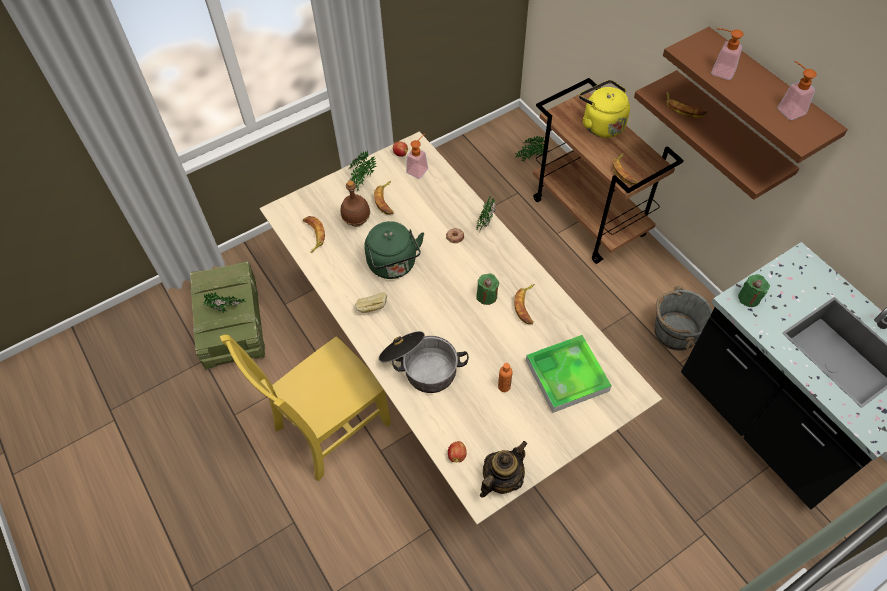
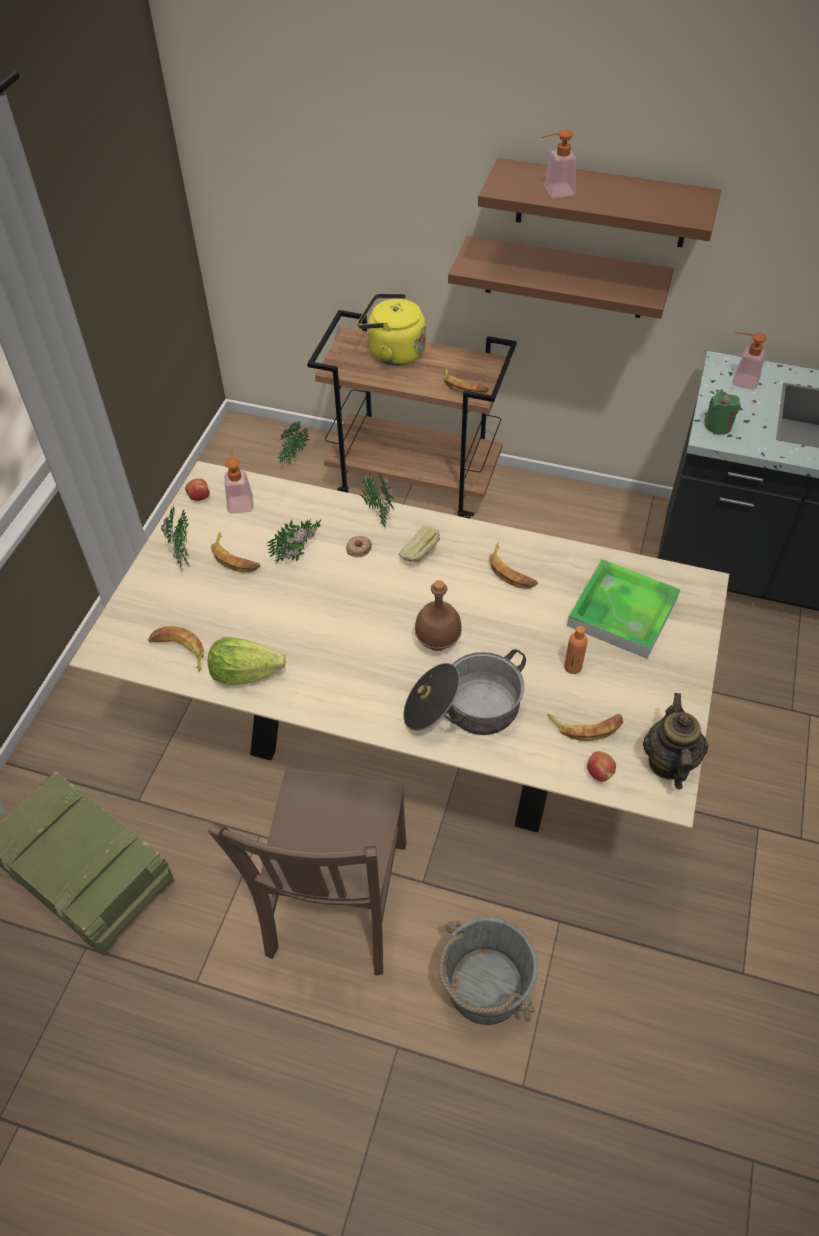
camera: 40 degrees left, 5 degrees down
(228, 310) = (85, 849): potted plant -> potted plant (299, 555)
(329, 428) = (336, 903): yellow chair -> brown chair
(332, 269) = (245, 673): none -> lettuce
(357, 221) = (221, 601): brown bottle -> brown bottle (437, 642)
(372, 309) = (342, 685): bread -> bread (420, 555)
(393, 265) = (318, 622): green kettle -> none
(486, 296) = (458, 587): green candle -> none
(674, 332) = (604, 543): grey bucket -> grey bucket (484, 988)
(683, 109) = (514, 267): banana -> banana (586, 726)
(787, 108) = (652, 196): soap dispenser -> soap dispenser (740, 380)

